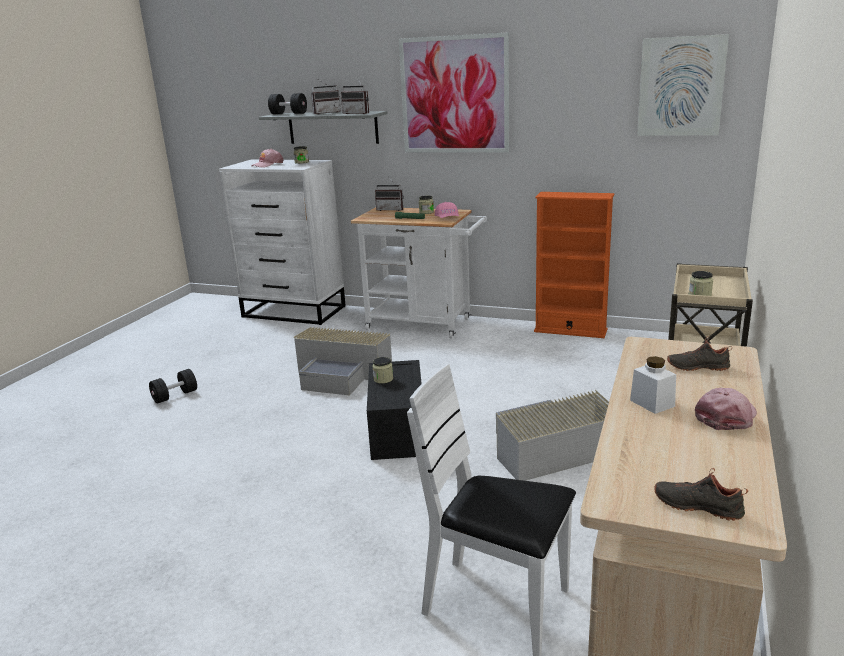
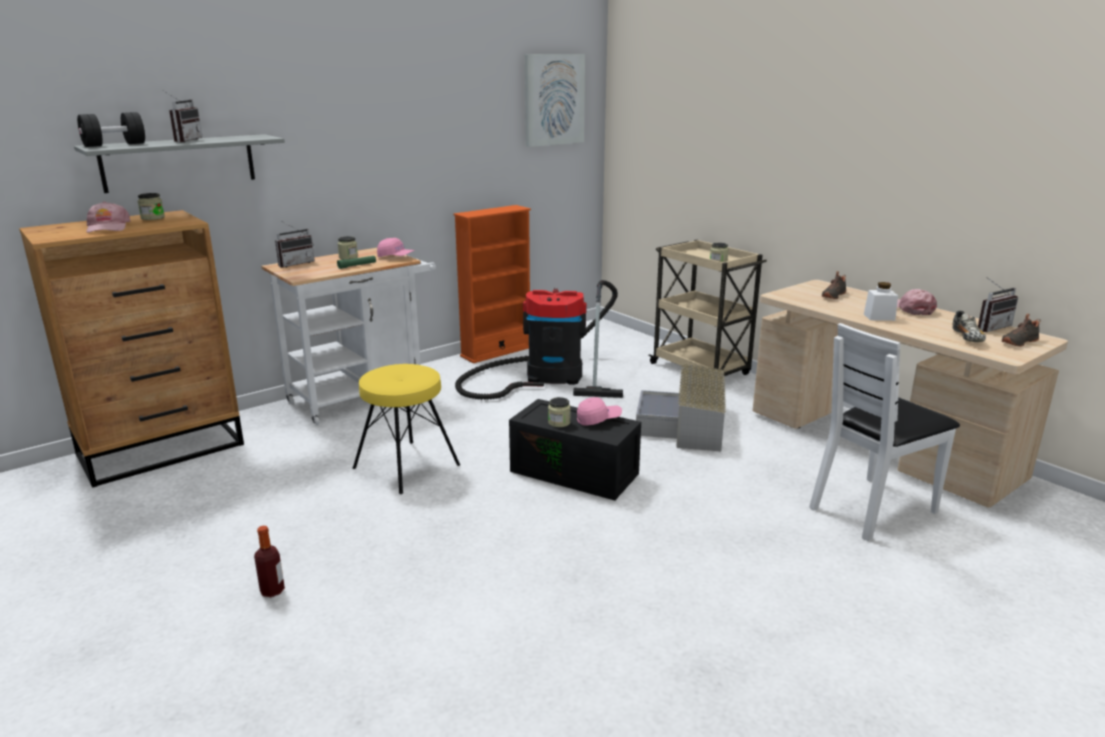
camera: 60 degrees left, 0 degrees up
(175, 396) = (272, 591): black dumbbell -> bottle
(294, 311) = (163, 449): white dresser -> brown dresser
(342, 374) = (406, 466): grey storage box -> yellow stool
(358, 113) = (250, 138): radio -> radio (989, 327)
(407, 390) = (598, 419): none -> pink cap
(454, 95) = (351, 111): picture -> none
(554, 363) = (547, 377): none -> vacuum cleaner
(652, 467) = (967, 338): none -> shoe

